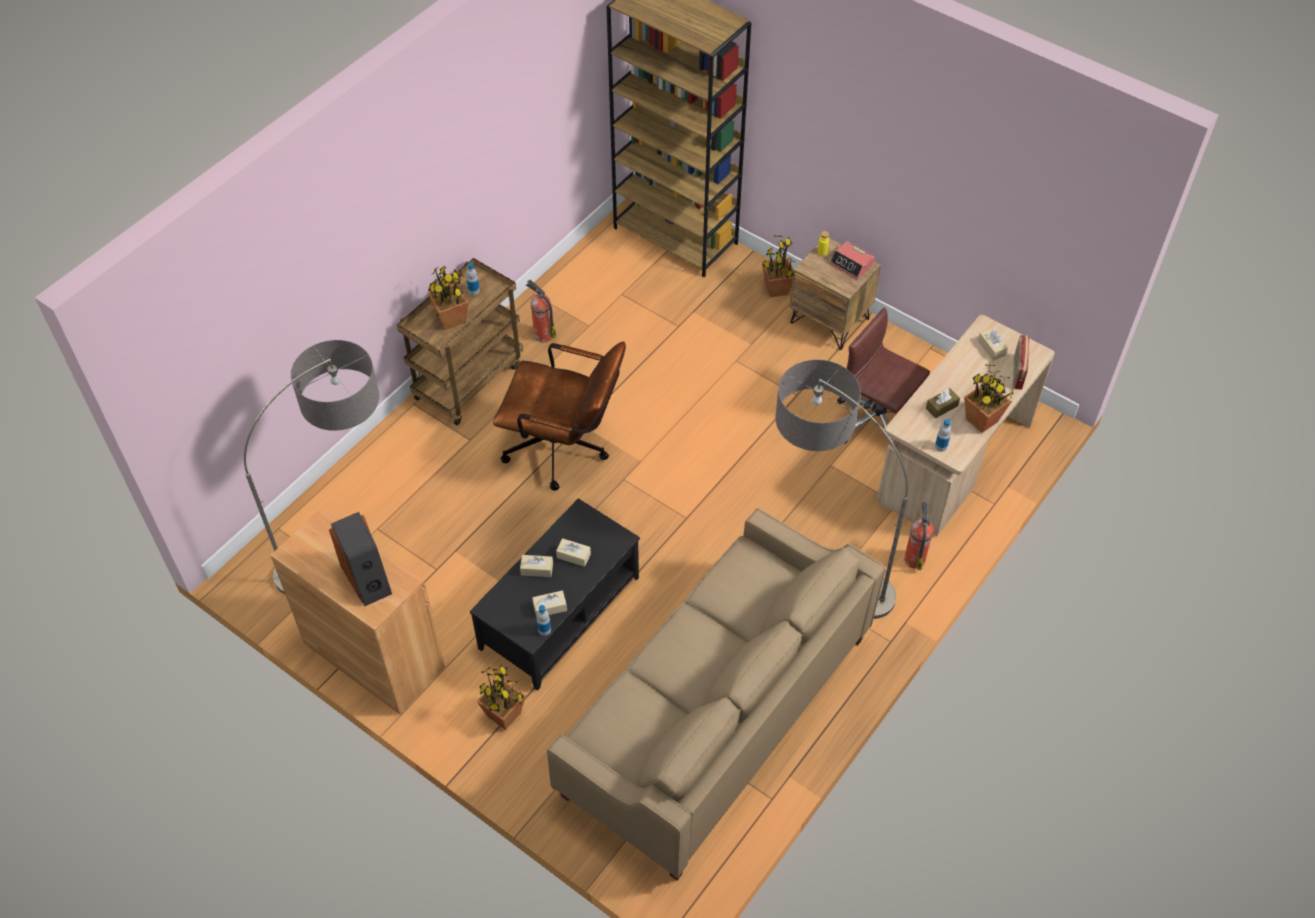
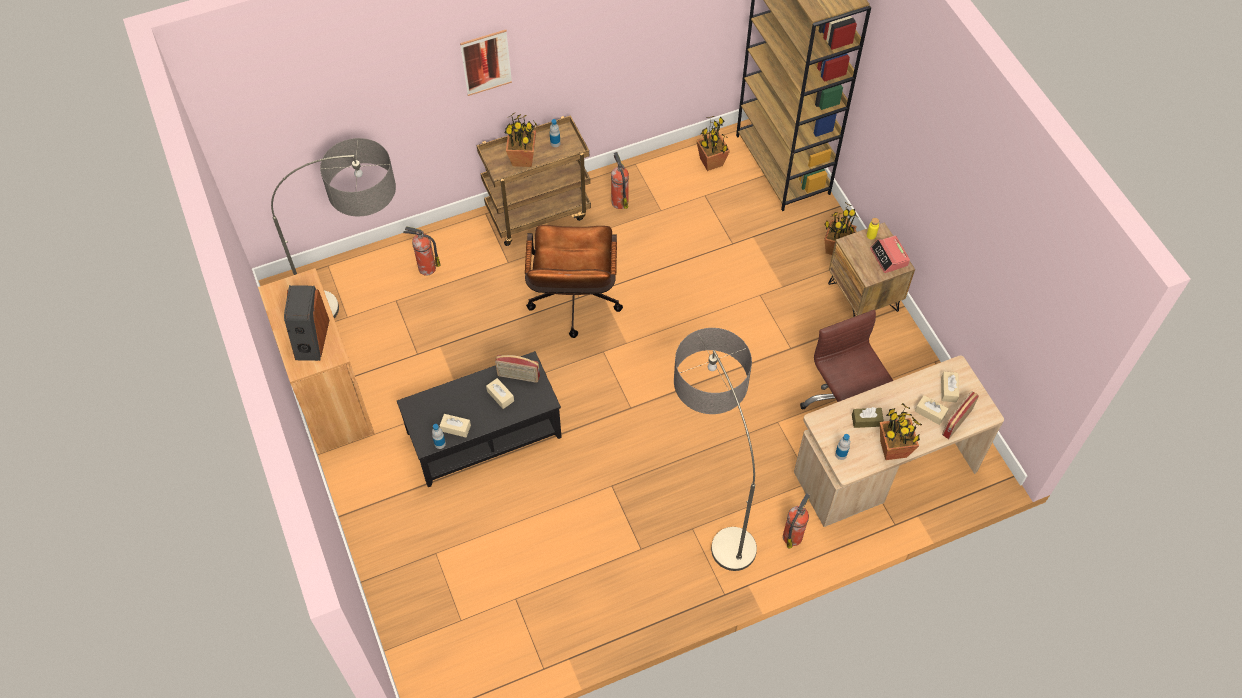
camera: 30 degrees right, 5 degrees up
(387, 483) = (426, 268): none -> fire extinguisher
(391, 223) = (486, 62): none -> picture
(504, 715) = (392, 493): potted plant -> potted plant (711, 162)
(537, 569) = (466, 393): beige tissue box -> beige tissue box (930, 413)
(565, 450) = (574, 305): brown office chair -> brown office chair turned 45 degrees clockwise
(578, 529) = (518, 376): none -> radio
(715, 716) = (545, 579): beige sofa -> none

